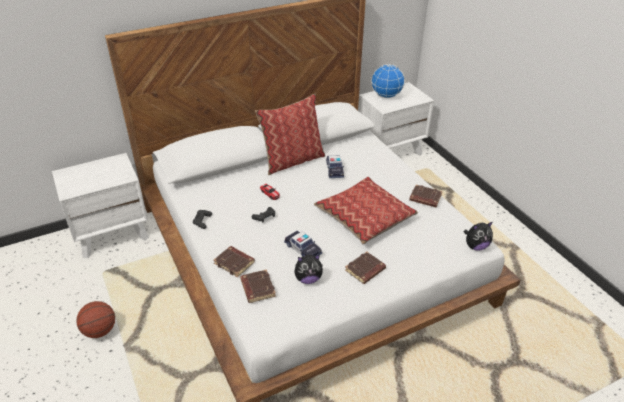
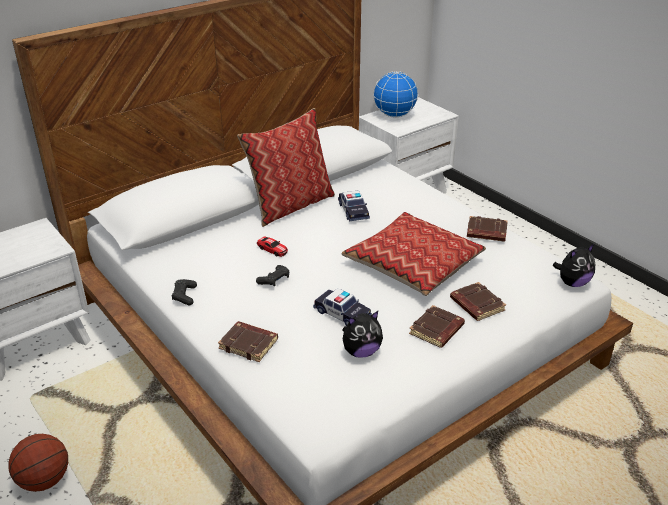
camera: 10 degrees left, 5 degrees down
(257, 288) = (293, 372): brown book -> brown book (476, 305)

